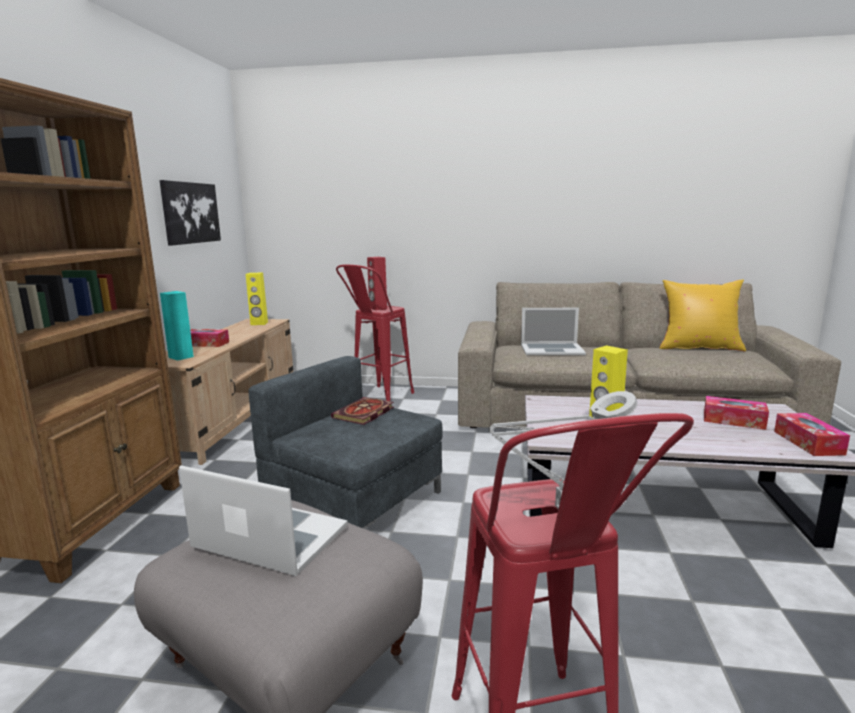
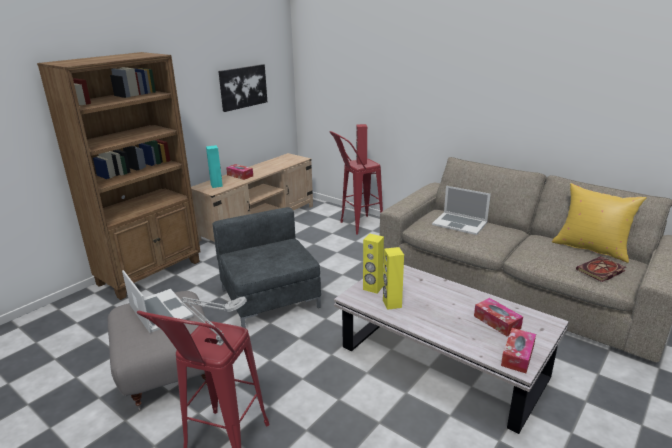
camera: 30 degrees right, 10 degrees up
(259, 323) = (288, 160): yellow speaker -> yellow speaker (372, 288)
(363, 413) = (280, 248): book -> book (600, 271)

